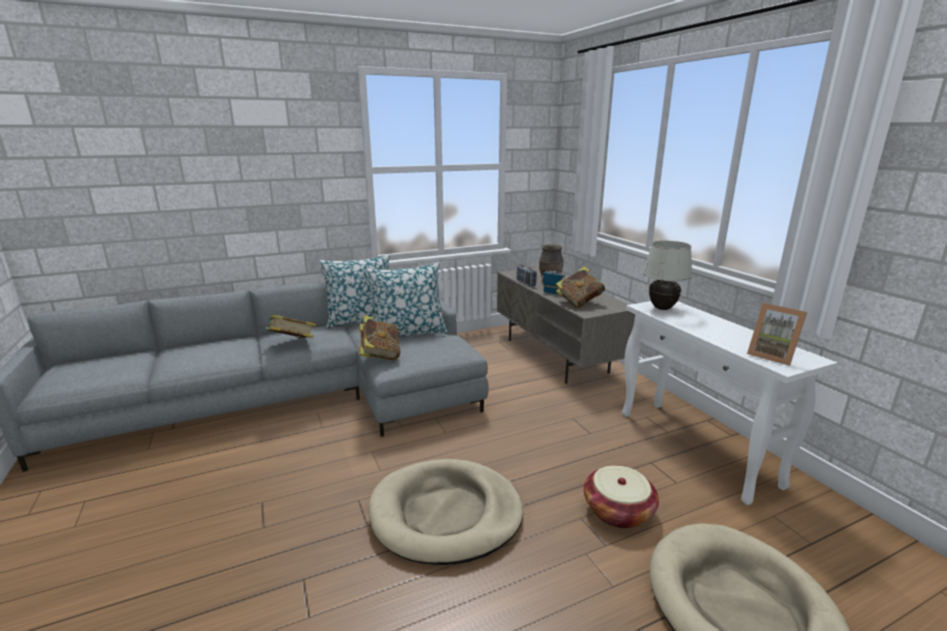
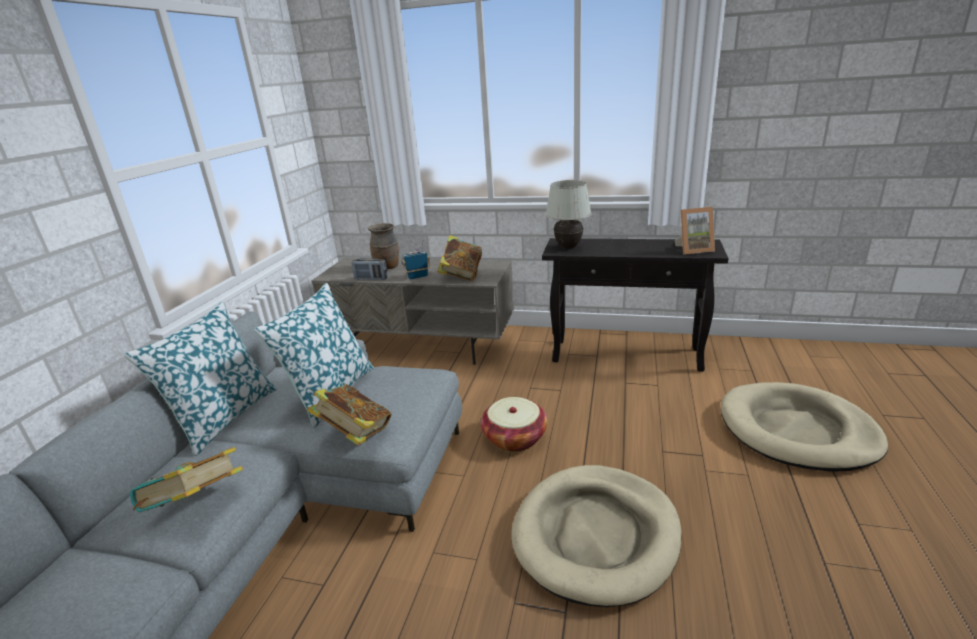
camera: 50 degrees left, 5 degrees up
(618, 511) = (669, 428): basket -> basket (514, 438)
(696, 448) = (627, 355): white console table -> black console table

